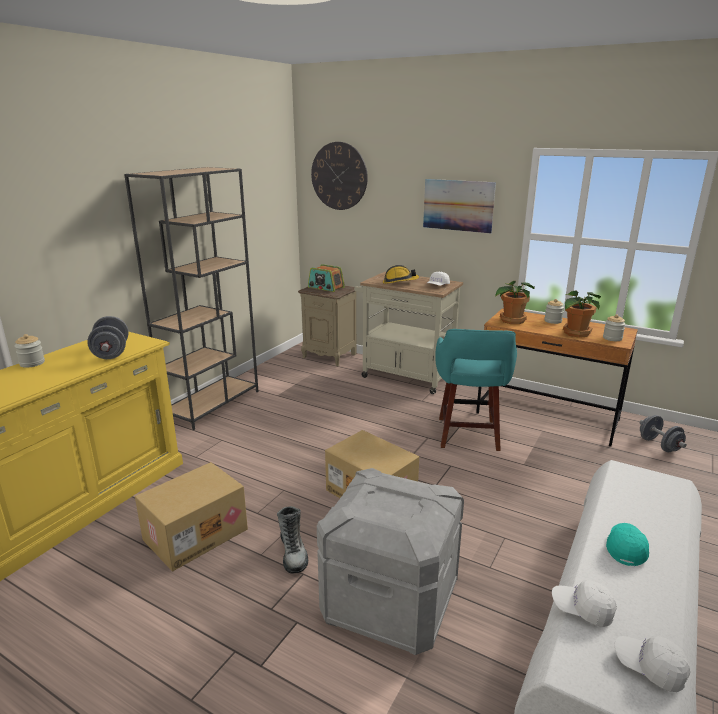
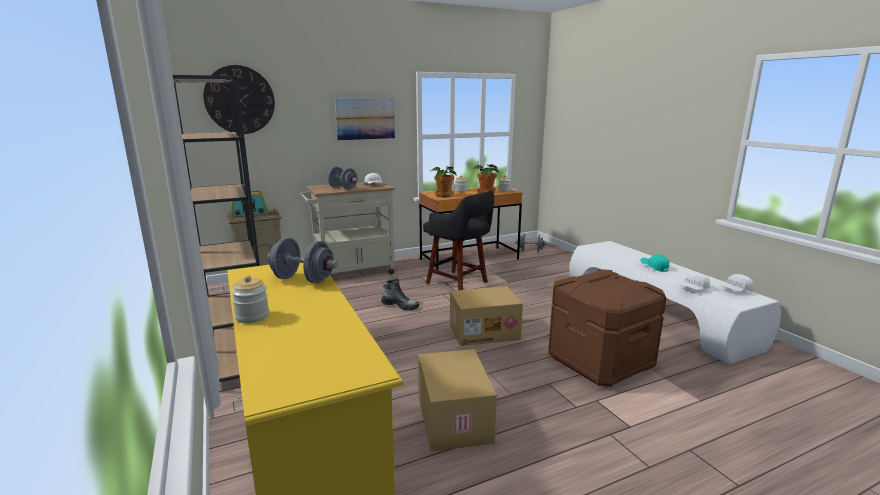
camera: 55 degrees left, 5 degrees down
(293, 553) = (522, 380): boot -> boot (400, 306)
(389, 602) = (599, 362): grey storage box -> brown storage box
(399, 282) = (343, 188): hard hat -> grey dumbbell
(467, 436) = (458, 283): turquoise stool -> black stool

